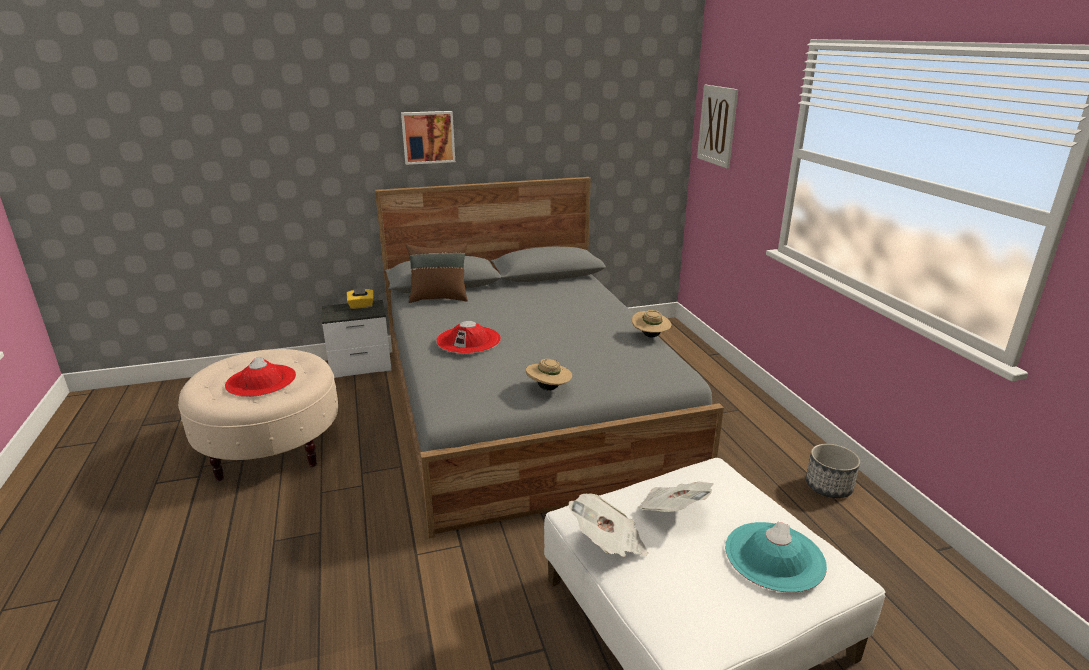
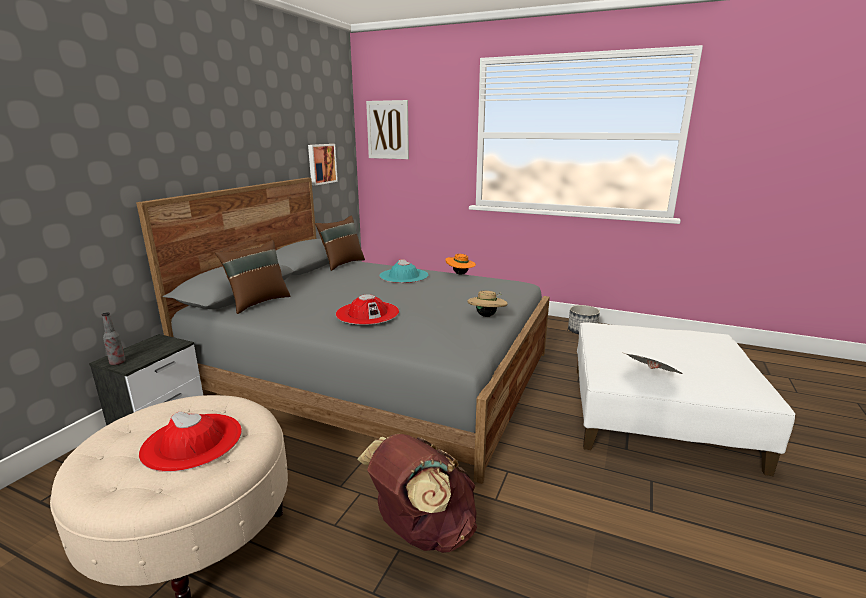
camera: 50 degrees left, 5 degrees down
(331, 312) = (117, 363): none -> bottle
(347, 533) = (422, 531): none -> brown backpack
(361, 306) = (146, 346): yellow tissue box -> none
(428, 137) = (181, 140): picture -> picture (321, 164)
(577, 282) = (342, 264): none -> brown pillow
(650, 336) = (460, 274): beige hat -> orange hat
(672, 511) = (632, 349): newspaper -> none
(774, 556) = (697, 342): turquoise hat -> turquoise hat (404, 276)

